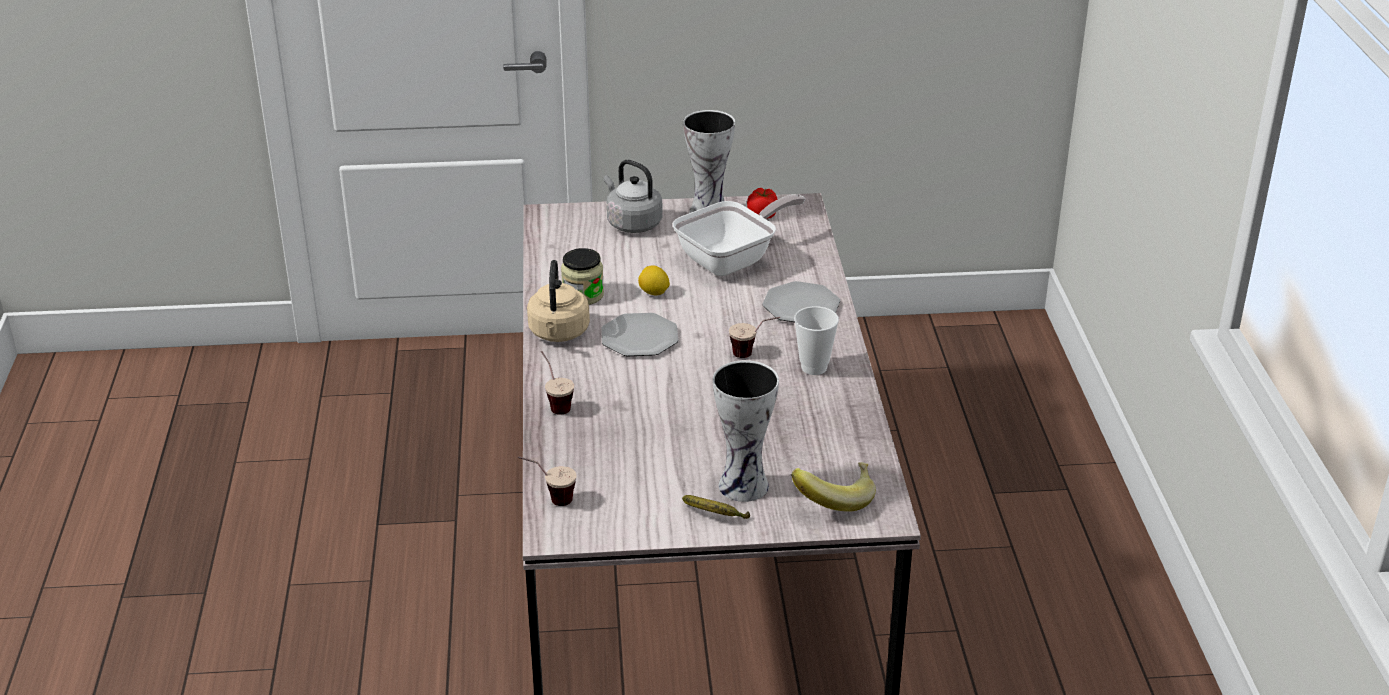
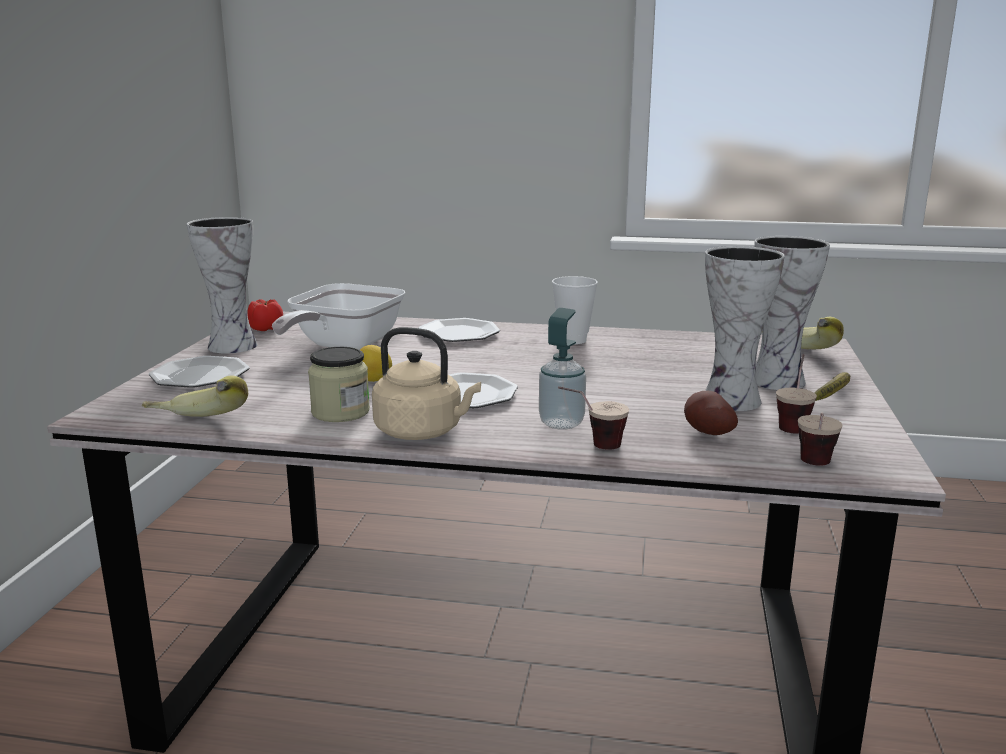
camera: 75 degrees left, 15 degrees down
(536, 252) = (196, 428): none -> banana
(596, 386) = (561, 423): none -> soap dispenser
(599, 450) = (706, 433): none -> potato
(632, 223) = (199, 376): grey kettle -> plate
(678, 460) = (728, 400): none -> vase
(733, 260) = (342, 346): frying pan -> frying pan turned 135 degrees counterclockwise
(753, 354) = (535, 356): cup -> cup (793, 424)

